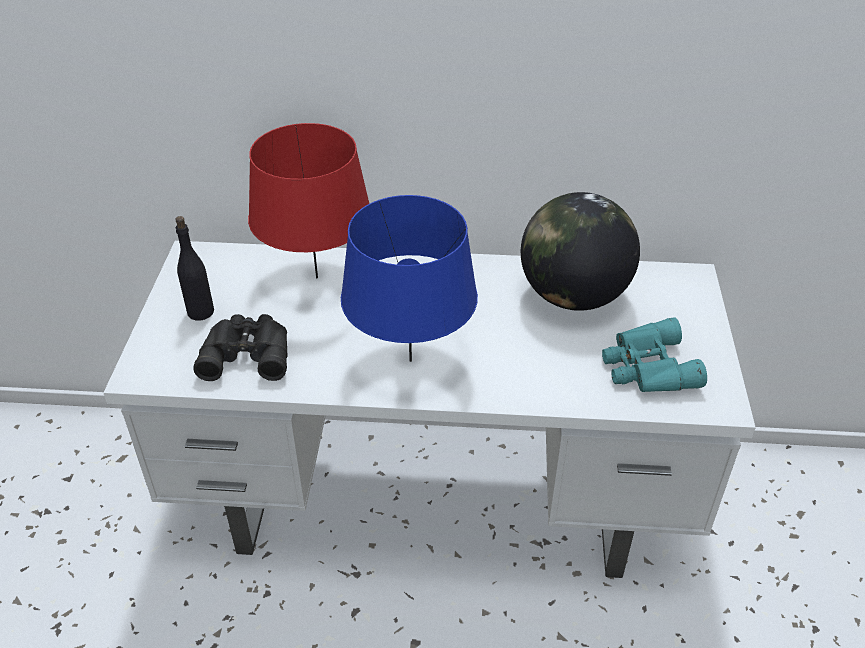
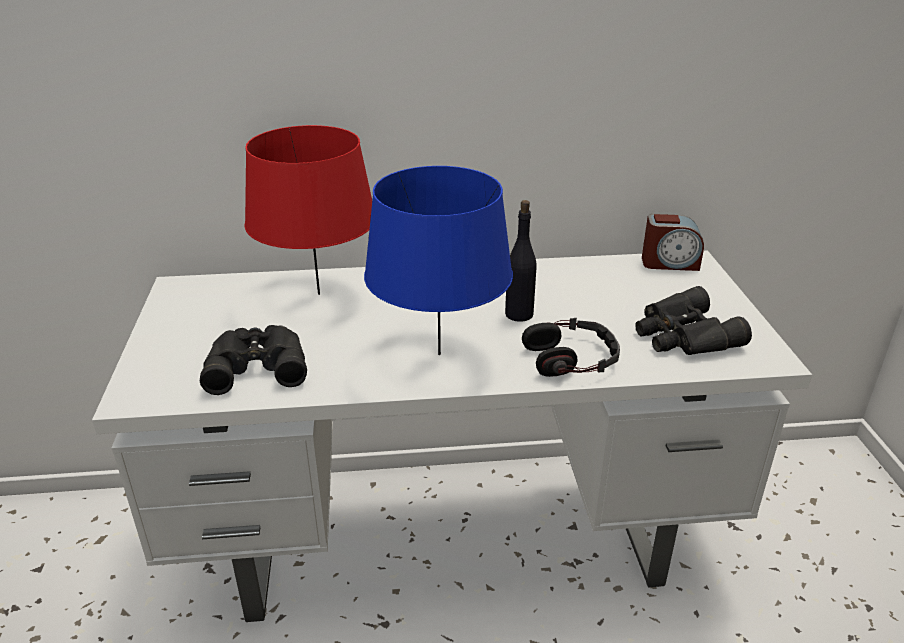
camera: 10 degrees left, 10 degrees down
(201, 311) = (197, 334): black bottle -> black bottle (519, 314)
(530, 380) = (570, 358): none -> headphones
(573, 296) = (586, 286): globe -> none
(647, 367) = (683, 335): turquoise binoculars -> black binoculars
(667, 277) = (669, 263): none -> alarm clock

